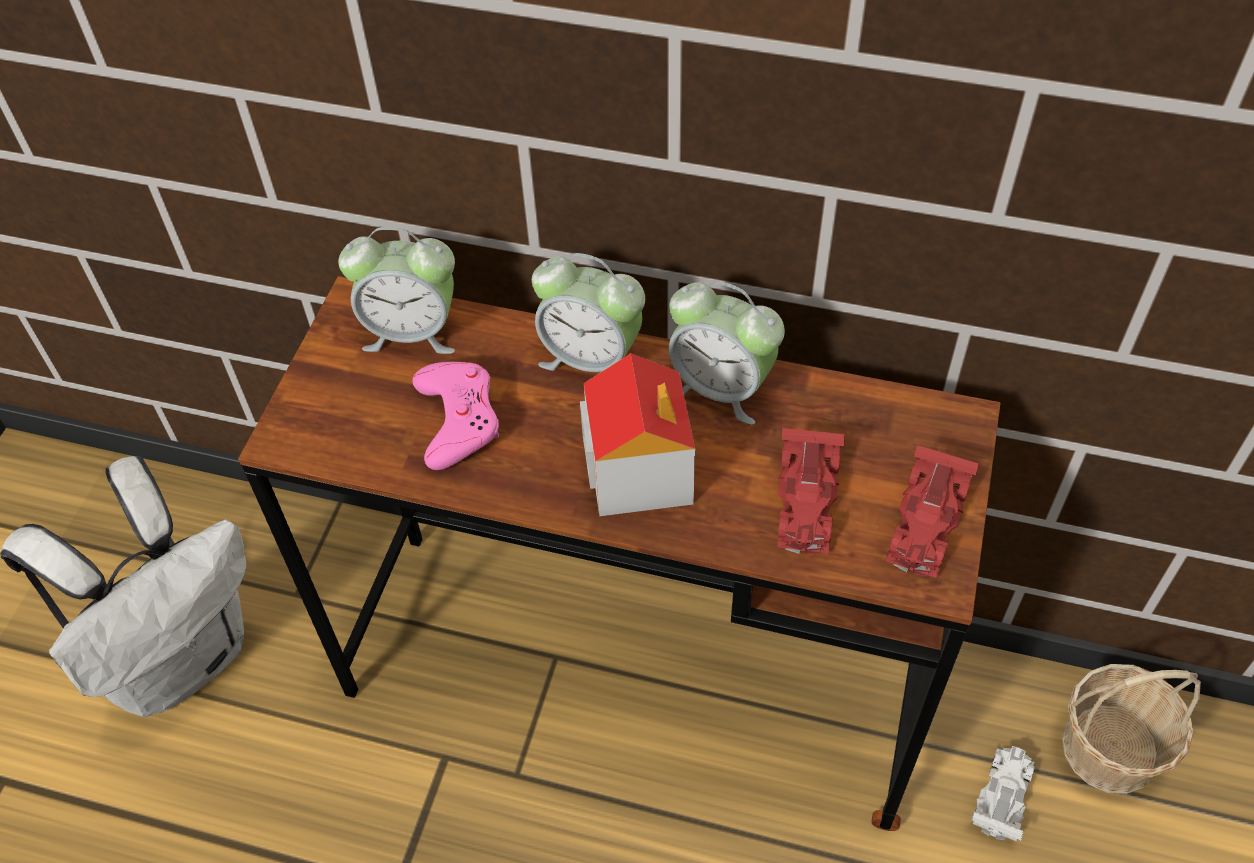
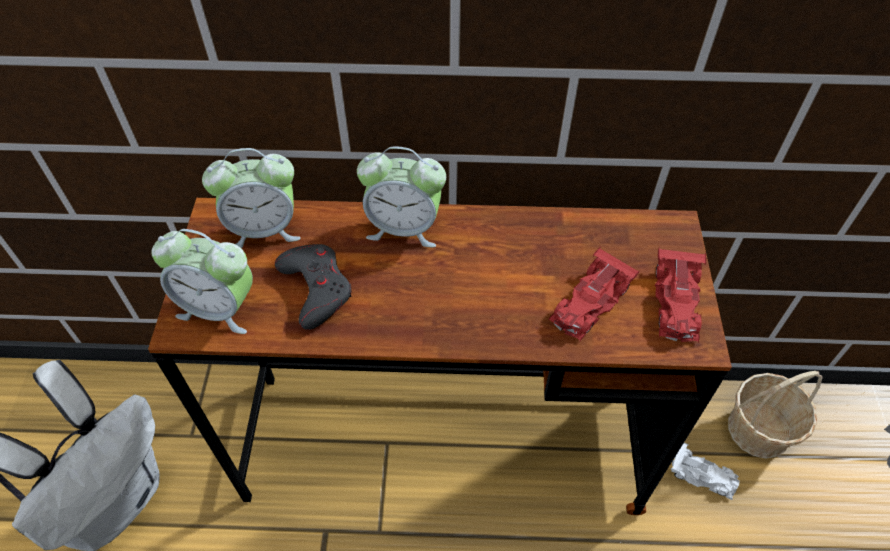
camera: 15 degrees left, 0 degrees up
(458, 419) = (316, 288): pink game controller -> grey game controller
(639, 470) = (462, 302): toy house -> none
(721, 388) = (503, 233): alarm clock -> alarm clock (219, 308)
(806, 501) = (589, 303): red toy car -> red toy car turned 45 degrees clockwise
(1003, 796) = (703, 475): white toy car -> white toy car turned 105 degrees clockwise

